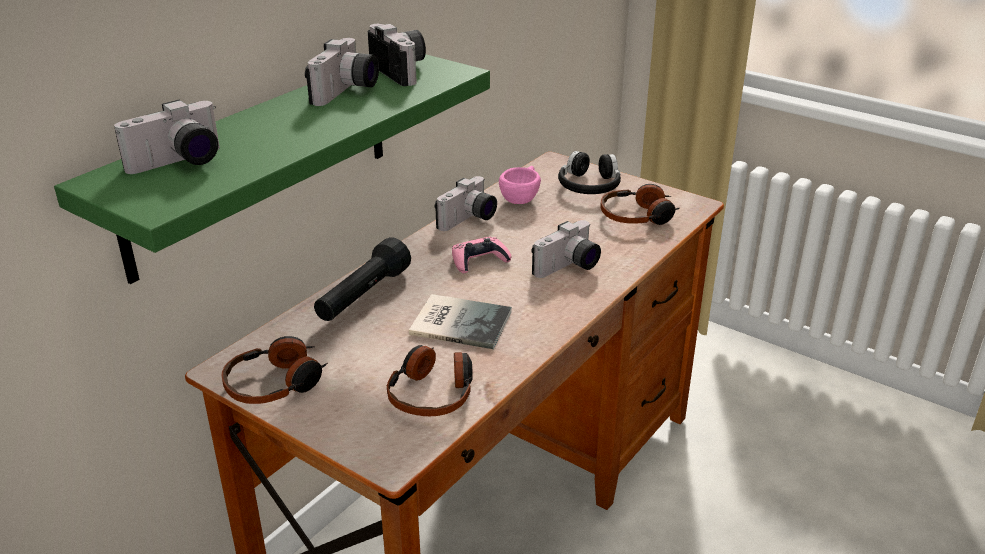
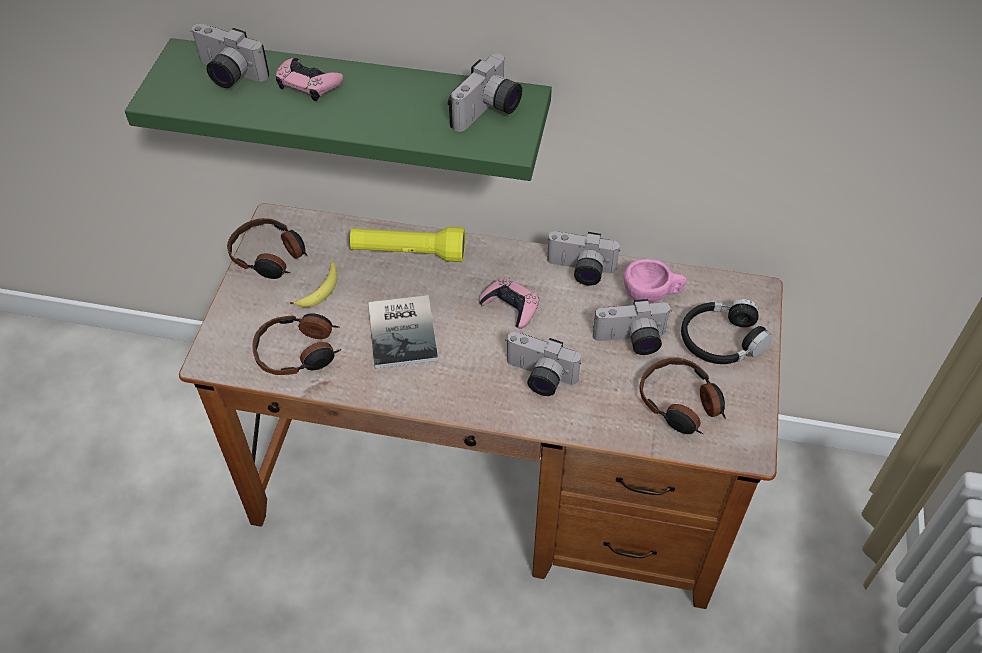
camera: 65 degrees right, 20 degrees up
(257, 129) = (308, 83): none -> pink game controller
(347, 92) = (414, 99): camera -> camera (631, 341)
(360, 360) = (320, 290): none -> banana
(363, 296) = (408, 253): black flashlight -> yellow flashlight

